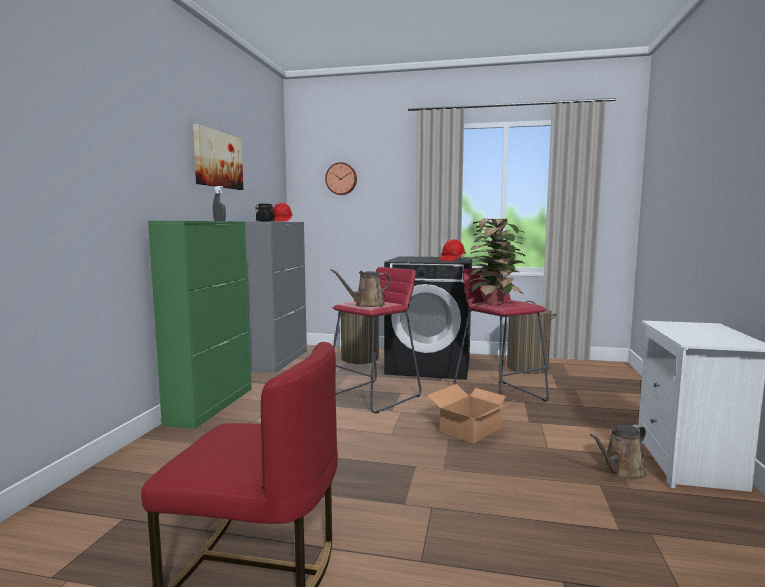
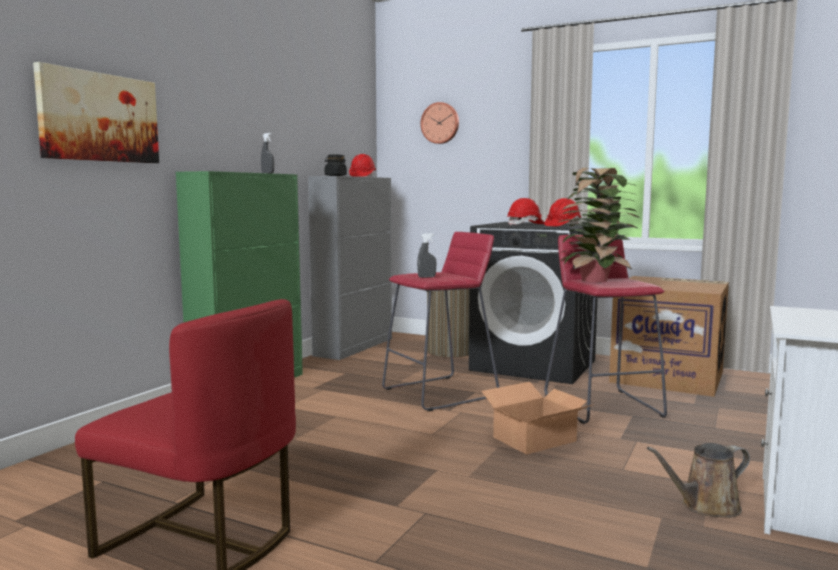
camera: 15 degrees right, 0 degrees up
(217, 159) = (273, 103): picture -> picture (99, 117)
(367, 305) = (426, 277): brown watering can -> grey spray bottle
(423, 259) = (525, 224): none -> red hard hat
(527, 368) = (669, 376): laundry basket -> cardboard box

